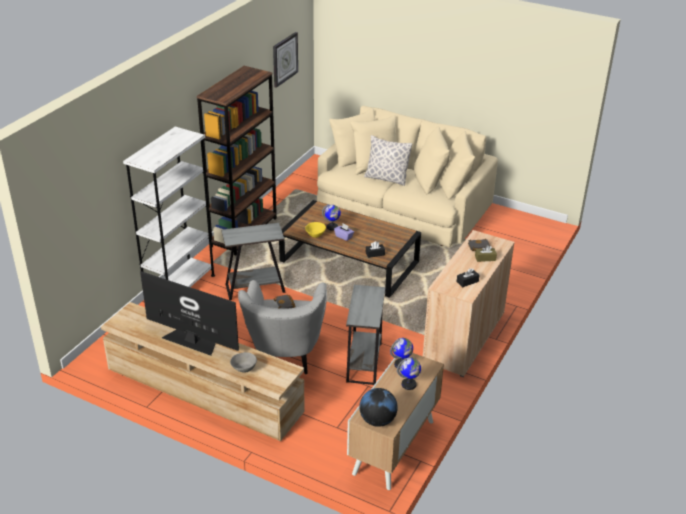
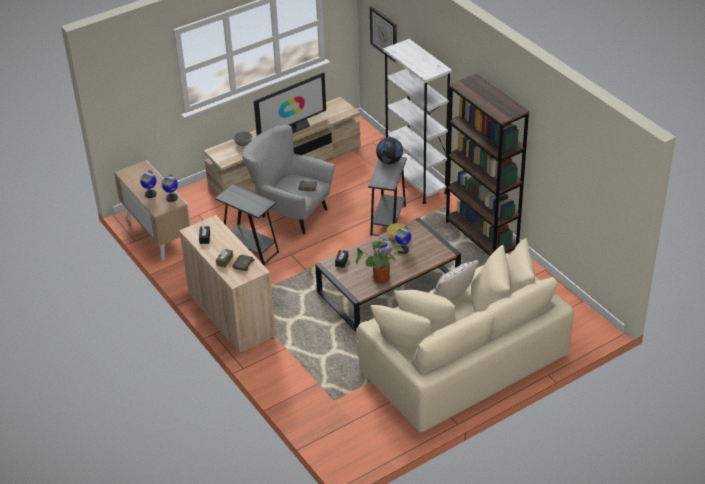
camera: 120 degrees right, 5 degrees up
(284, 59) = (589, 175): wall clock -> wall clock (384, 33)
(377, 420) = (134, 171): globe -> globe (389, 161)
(380, 227) = (381, 280): none -> potted plant

